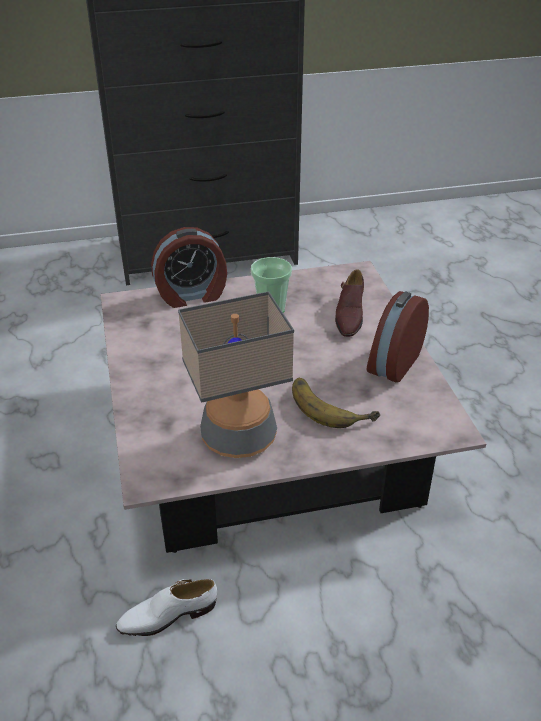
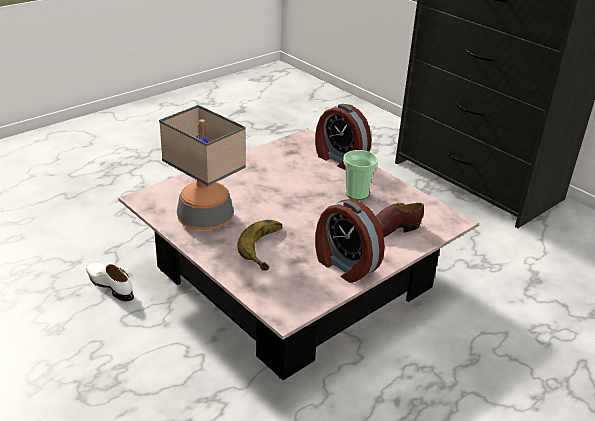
camera: 60 degrees right, 5 degrees down
(392, 363) = (344, 265): alarm clock -> alarm clock turned 135 degrees counterclockwise

